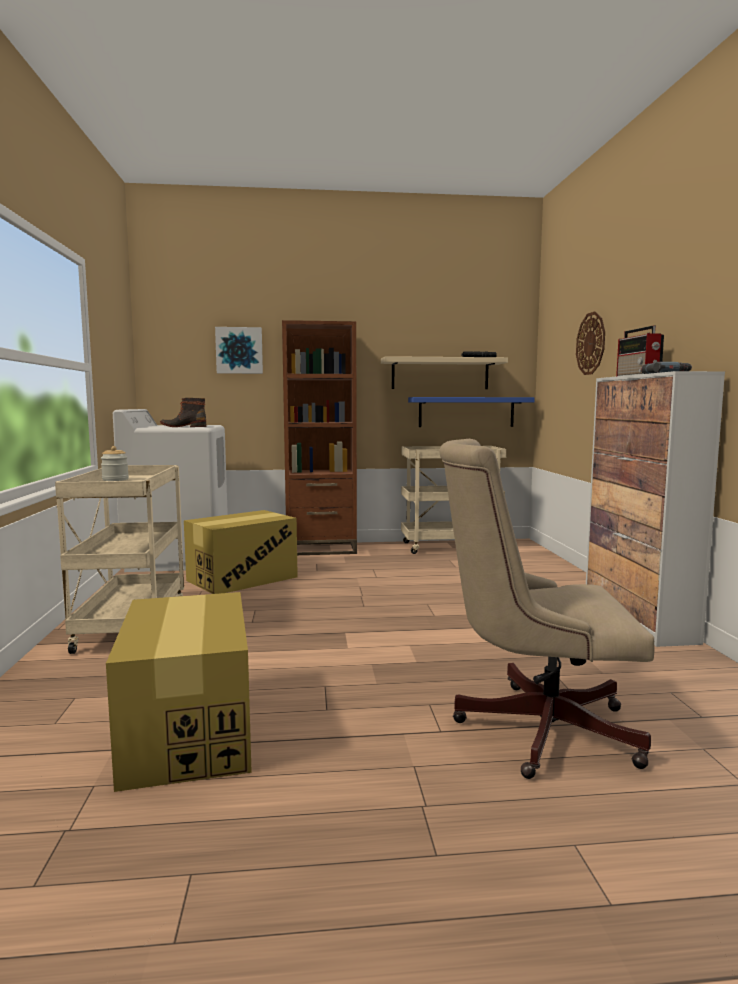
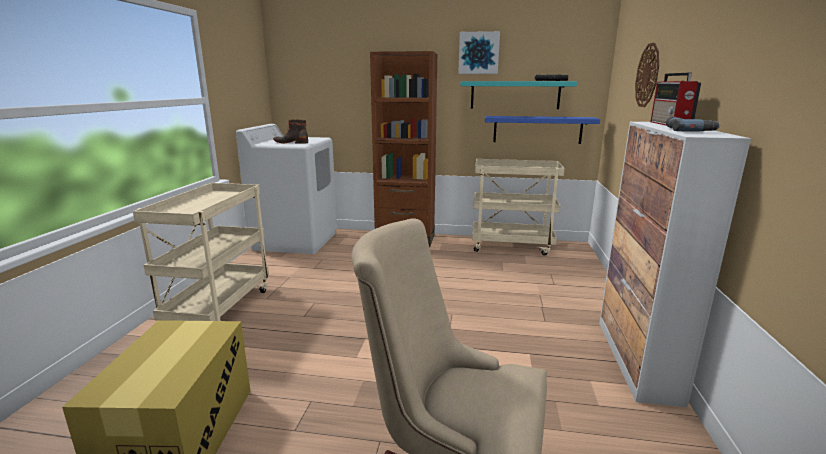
camera: 15 degrees right, 10 degrees up
(115, 480) = (205, 198): jar -> none
(239, 350) = (345, 75): picture -> picture (478, 53)
(242, 579) = (327, 266): cardboard box -> none
(440, 374) = (515, 95): beige shelf -> turquoise shelf

